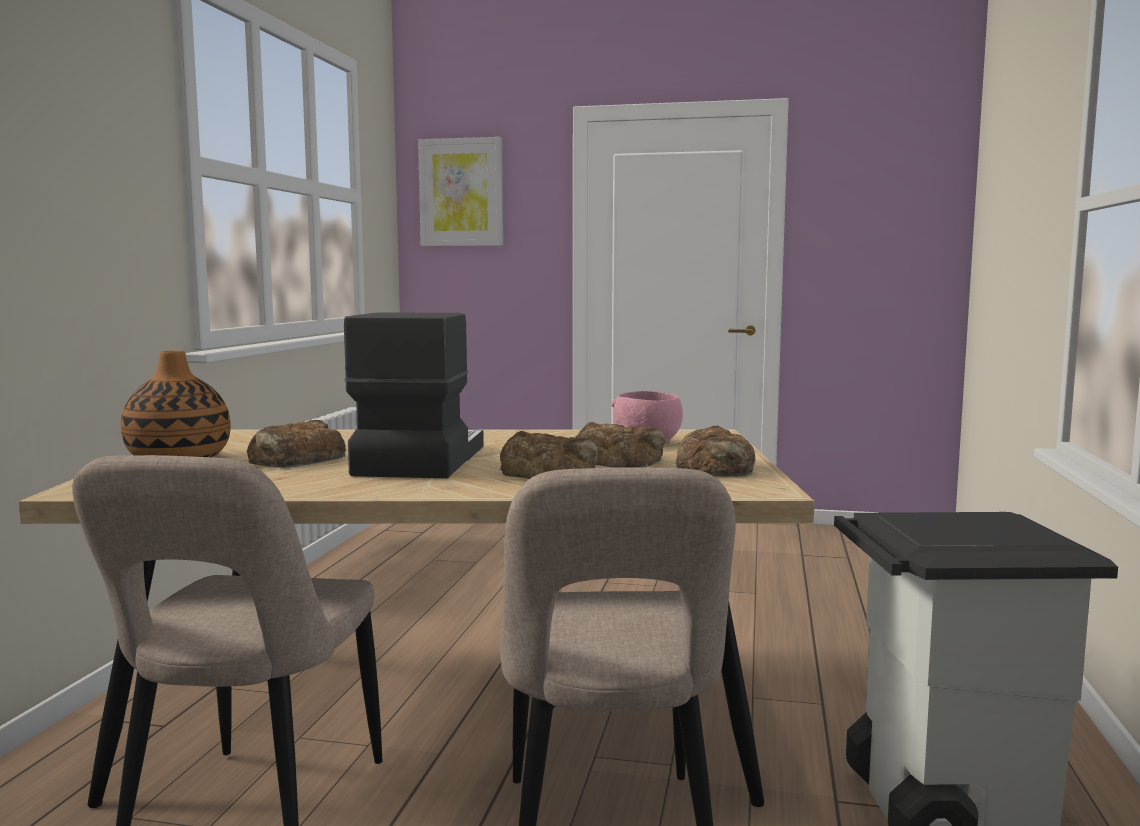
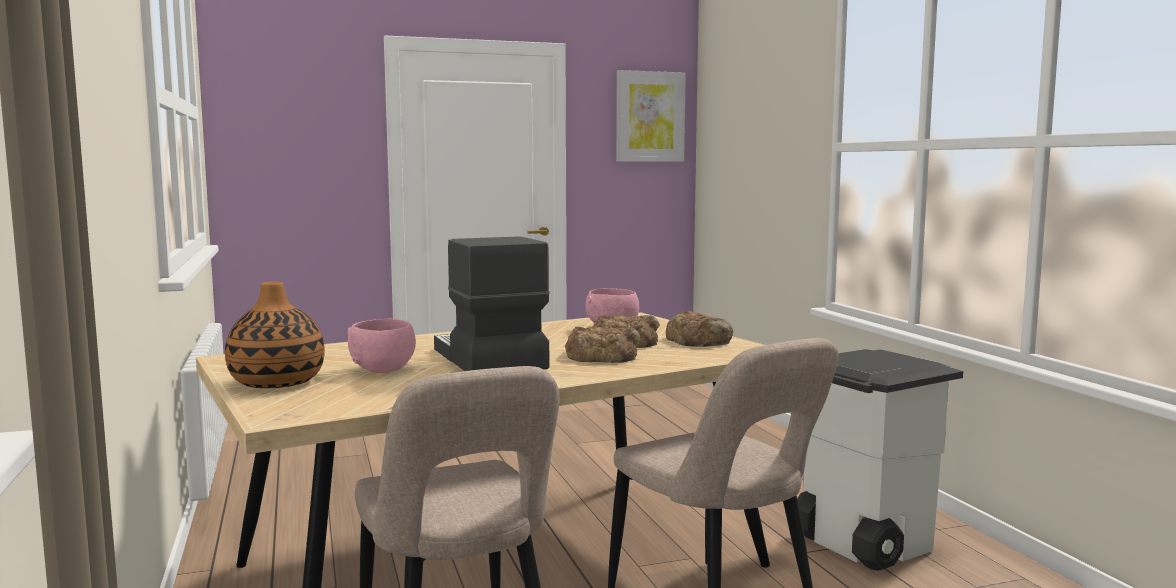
camera: 30 degrees left, 0 degrees up
(295, 459) = (384, 370): bread -> pink bowl
(461, 192) = (274, 109): picture -> picture (650, 117)

